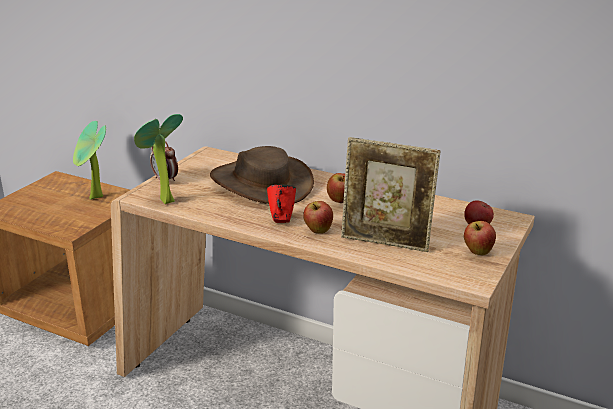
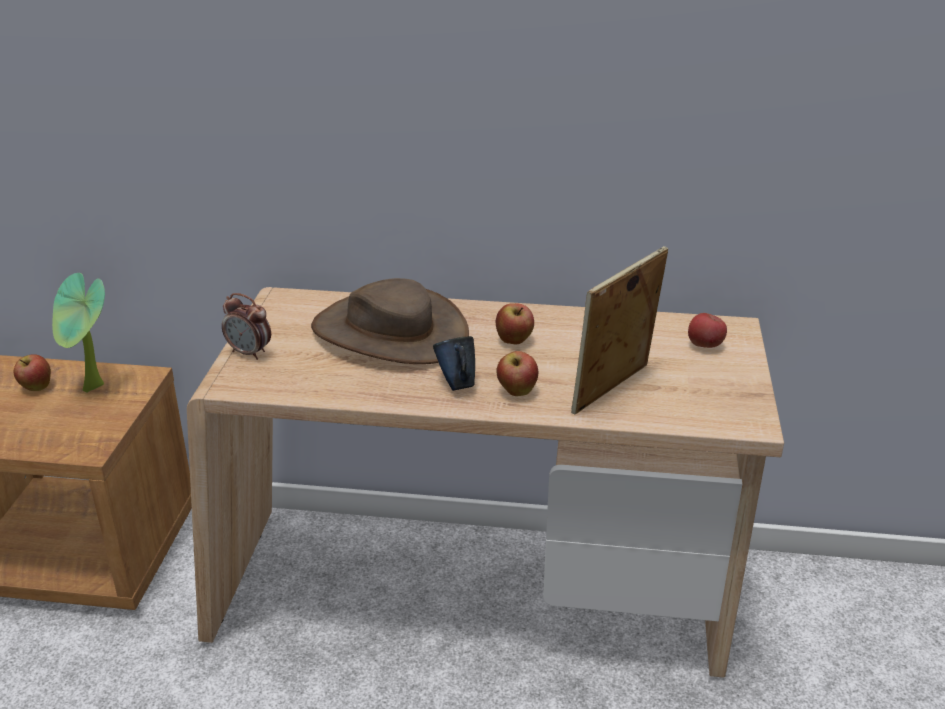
camera: 20 degrees left, 5 degrees up
(163, 201) = (271, 388): potted plant -> none
(281, 220) = (457, 385): red mug -> blue mug
(386, 242) = (613, 392): picture frame -> picture frame turned 135 degrees clockwise
(477, 252) = (730, 383): apple -> apple (36, 388)

